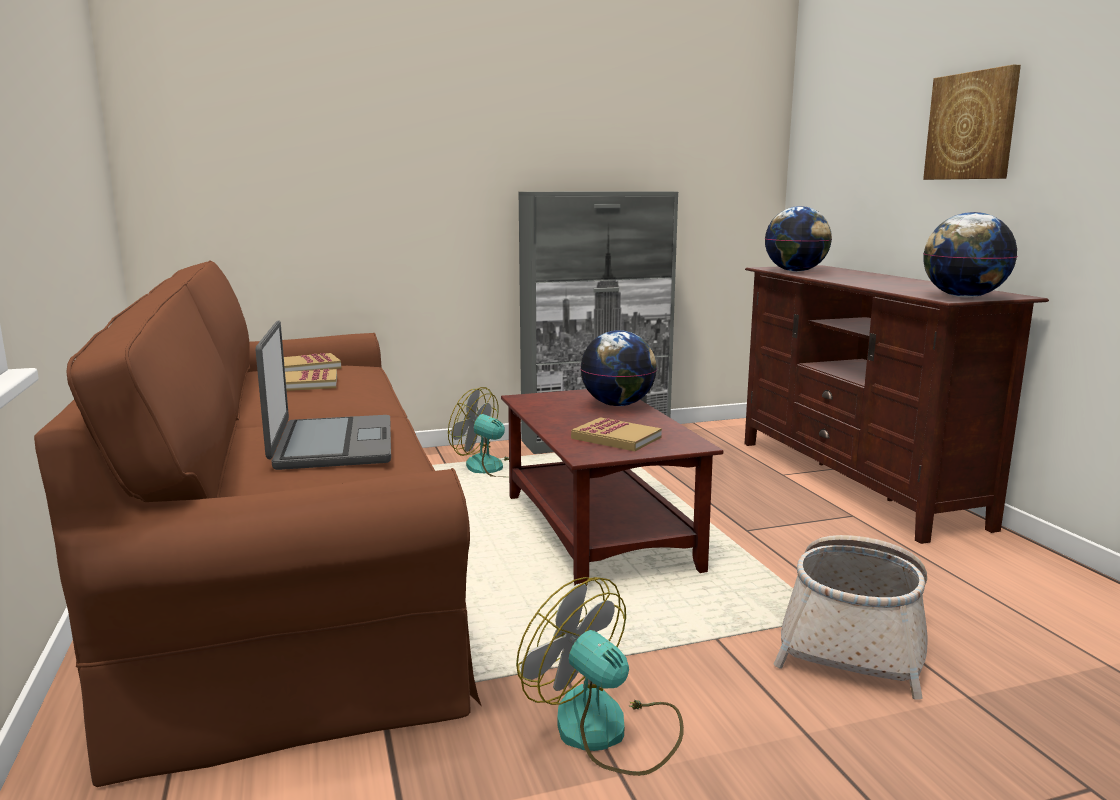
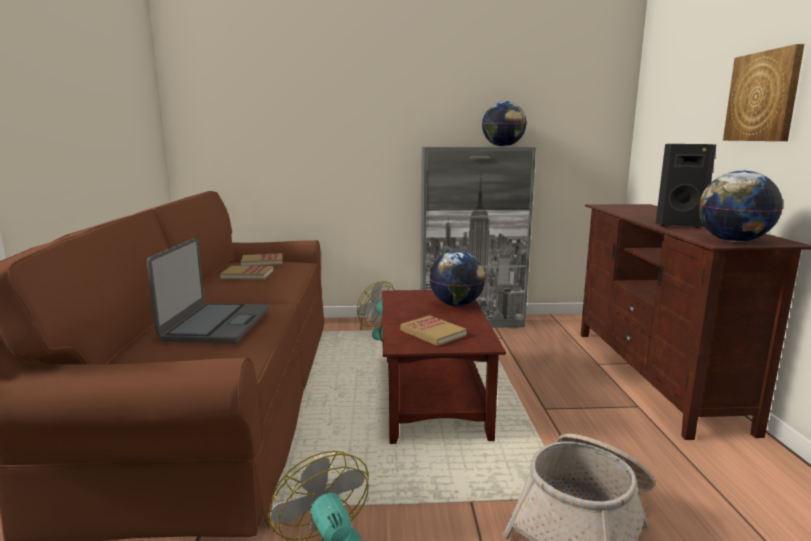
camera: 15 degrees right, 0 degrees up
(795, 271) = (619, 209): globe -> globe (503, 146)
(884, 284) = (678, 225): none -> black speaker

